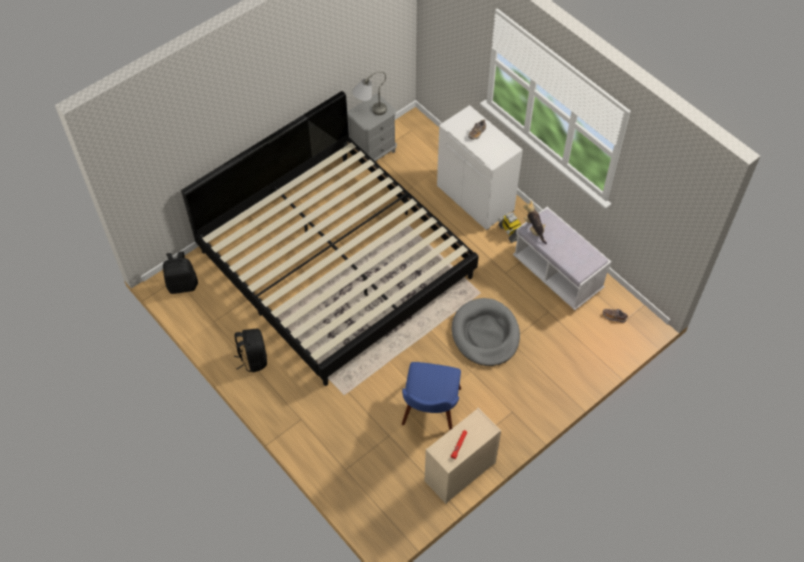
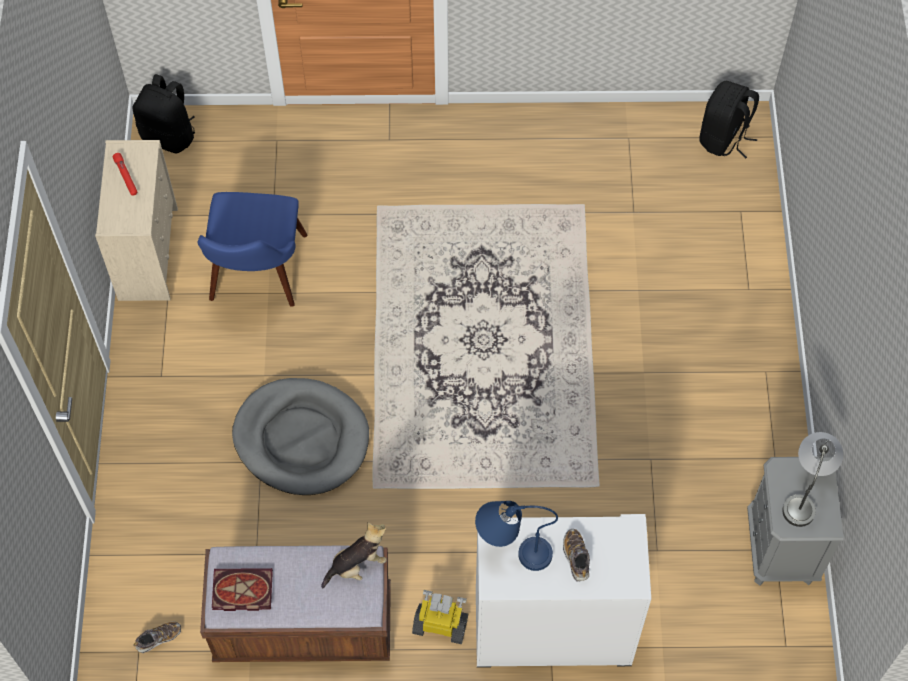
camera: 130 degrees right, 5 degrees up
(253, 359) = (527, 144): black backpack -> black backpack (169, 135)
(335, 263) = (598, 339): bed -> none
(429, 414) = (255, 279): blue chair -> blue chair turned 135 degrees counterclockwise
(494, 152) = (511, 550): none -> blue table lamp
(534, 229) = (357, 565): plush toy -> plush toy turned 45 degrees counterclockwise
(557, 274) = (303, 625): white bench -> brown bench
(584, 257) = (241, 591): none -> book

